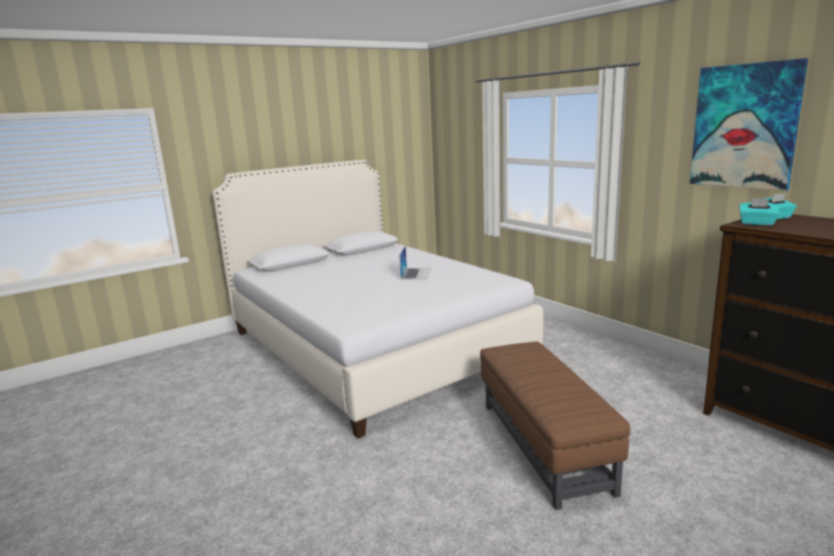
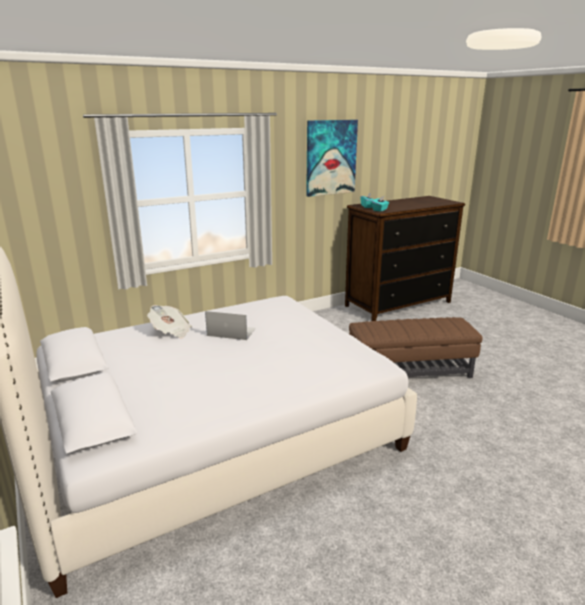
camera: 85 degrees left, 5 degrees up
(411, 259) = (171, 331): none -> newspaper

